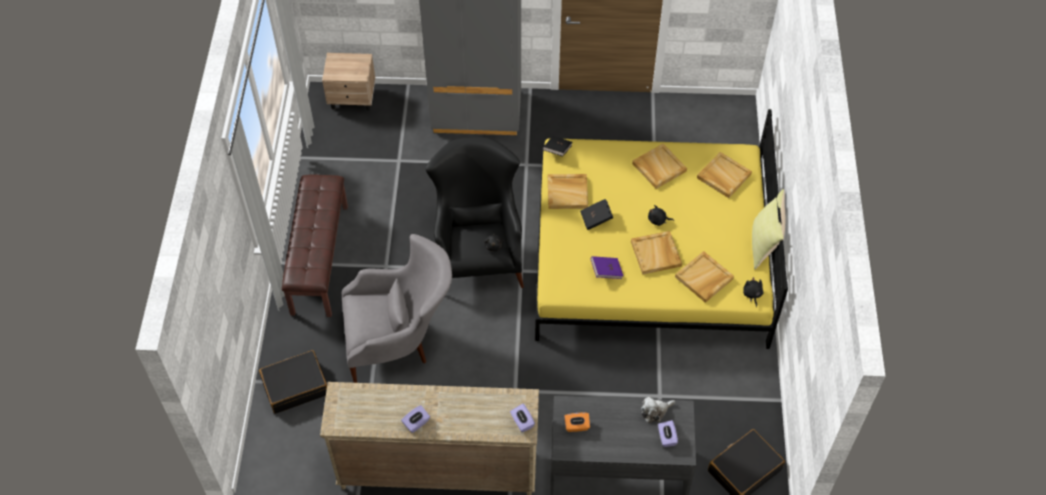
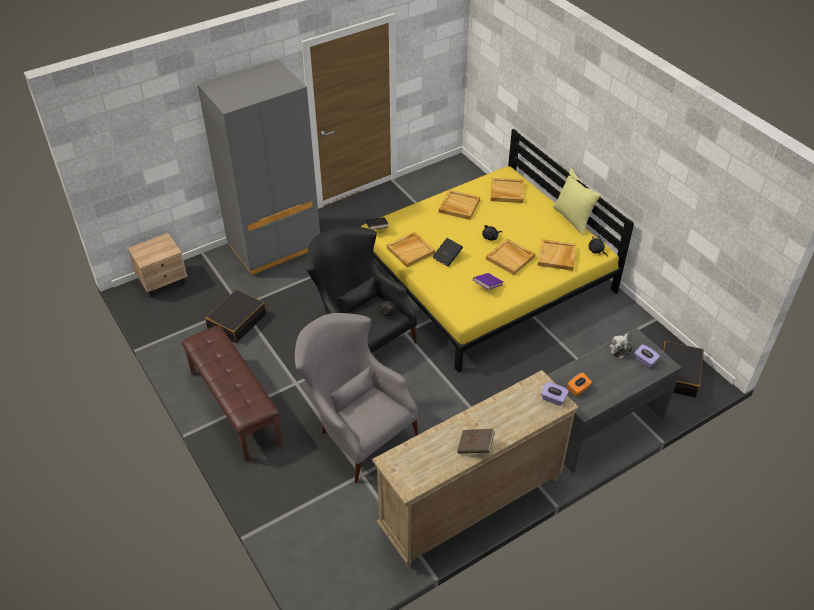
camera: 35 degrees left, 10 degrees down
(295, 386) = (297, 512): black suitcase -> black suitcase (237, 322)
(400, 341) = (356, 430): grey armchair -> grey armchair turned 90 degrees counterclockwise
(416, 423) = (475, 446): purple tissue box -> brown book

